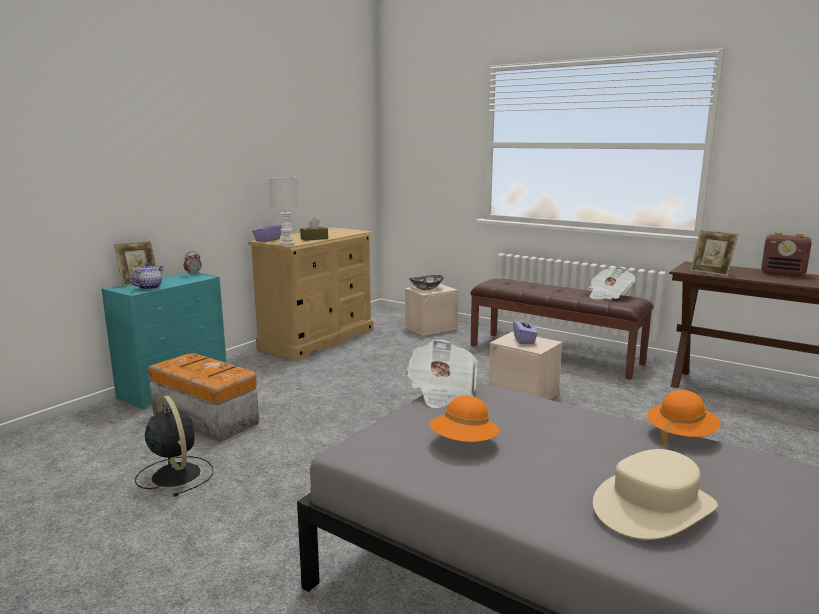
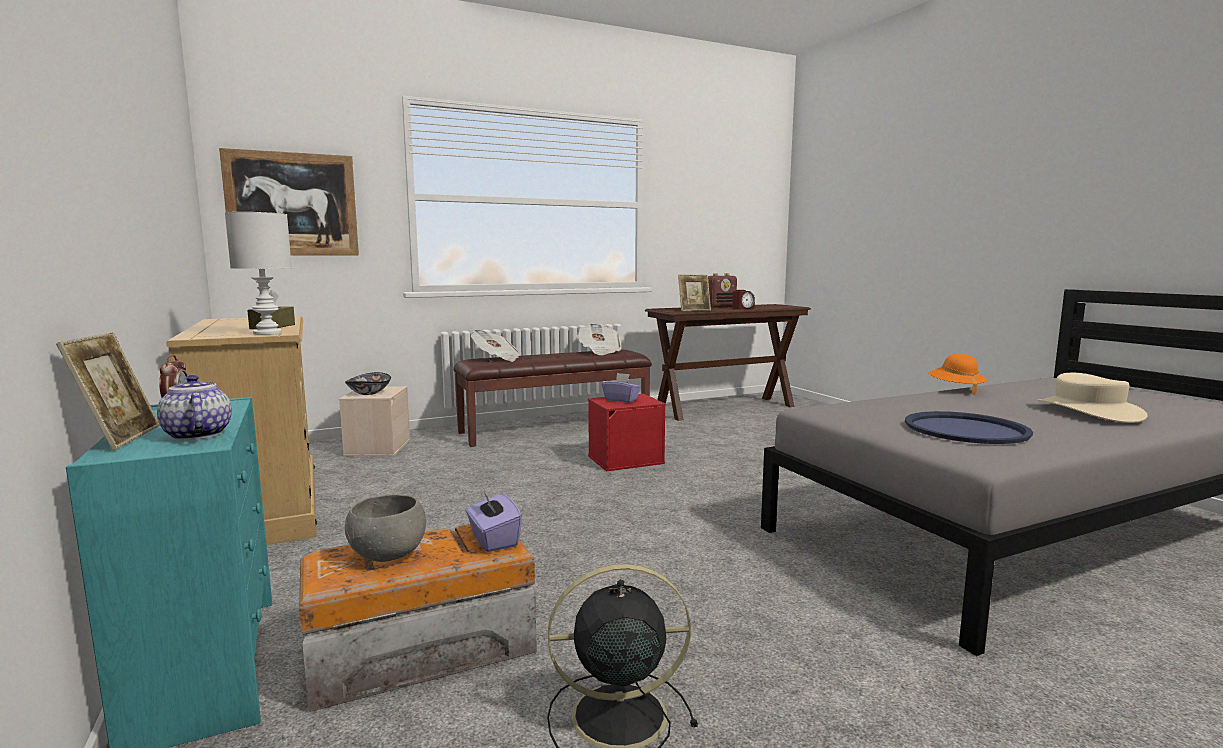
camera: 60 degrees left, 5 degrees down
(194, 365) = (388, 556): none -> grey bowl
(267, 240) = (200, 335): purple tissue box -> purple tissue box (493, 540)
(420, 153) = (292, 204): none -> picture
(441, 392) = (831, 418): newspaper -> newspaper (496, 359)
(464, 443) = (965, 429): orange hat -> blue tray
(524, 393) = (626, 459): beige storage box -> red storage box
(791, 281) = (743, 308): none -> alarm clock

